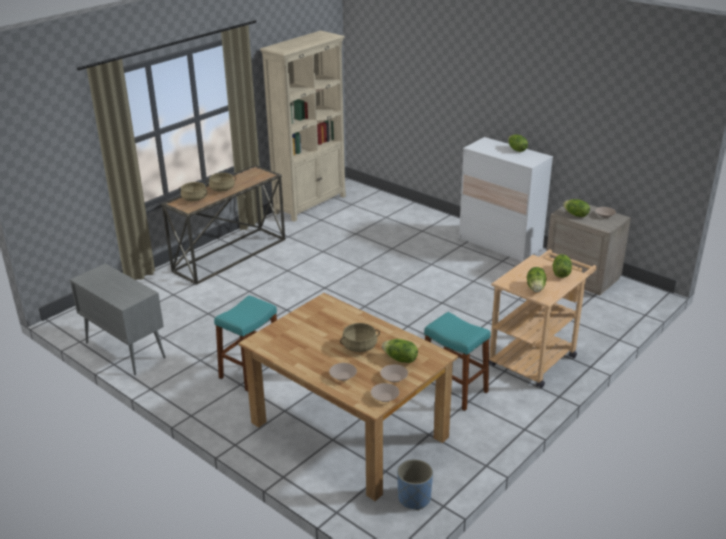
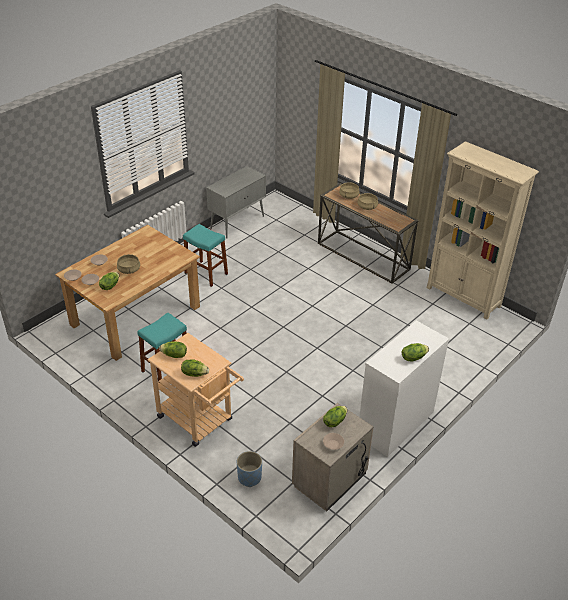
camera: 90 degrees right, 10 degrees up
(414, 498) = (66, 341): blue planter -> blue planter (249, 477)

